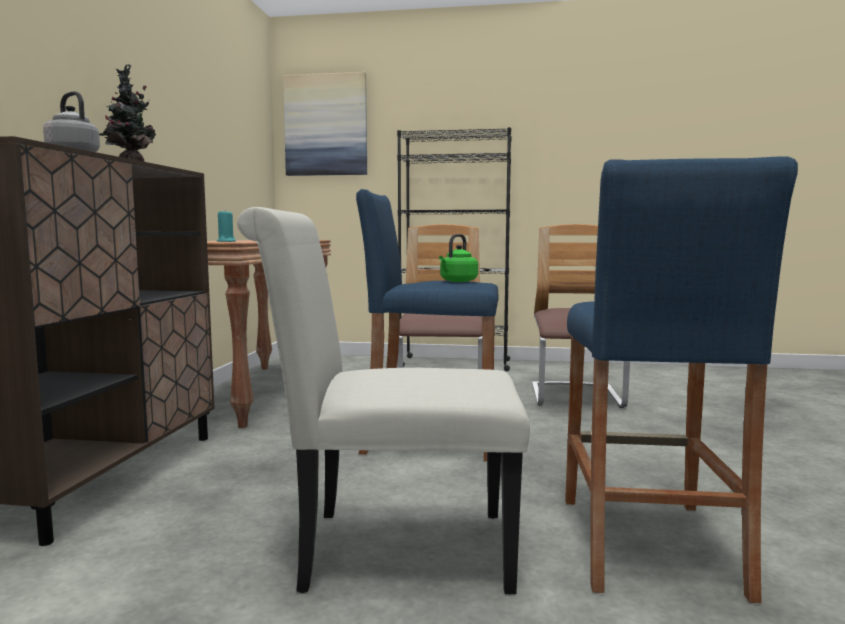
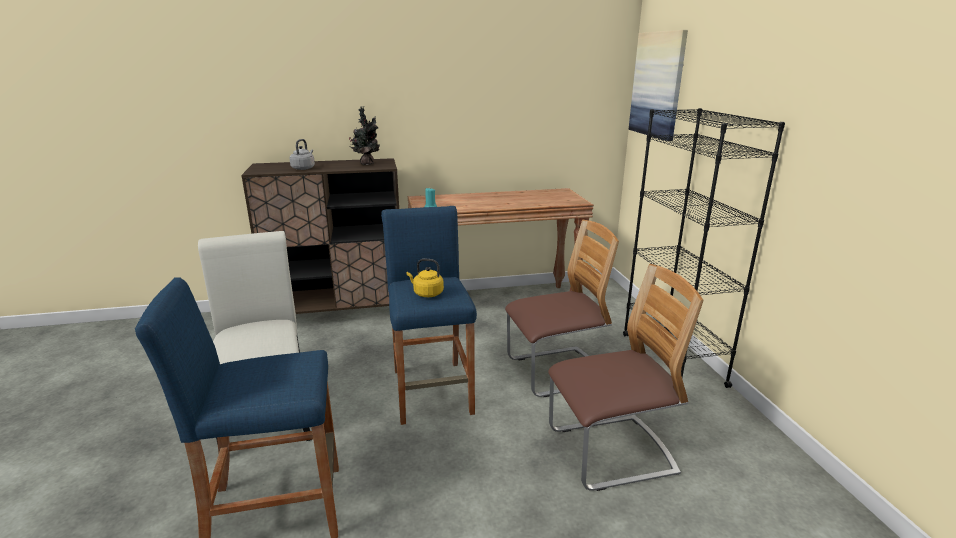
camera: 70 degrees right, 15 degrees up
(457, 281) = (426, 293): green kettle -> yellow kettle

